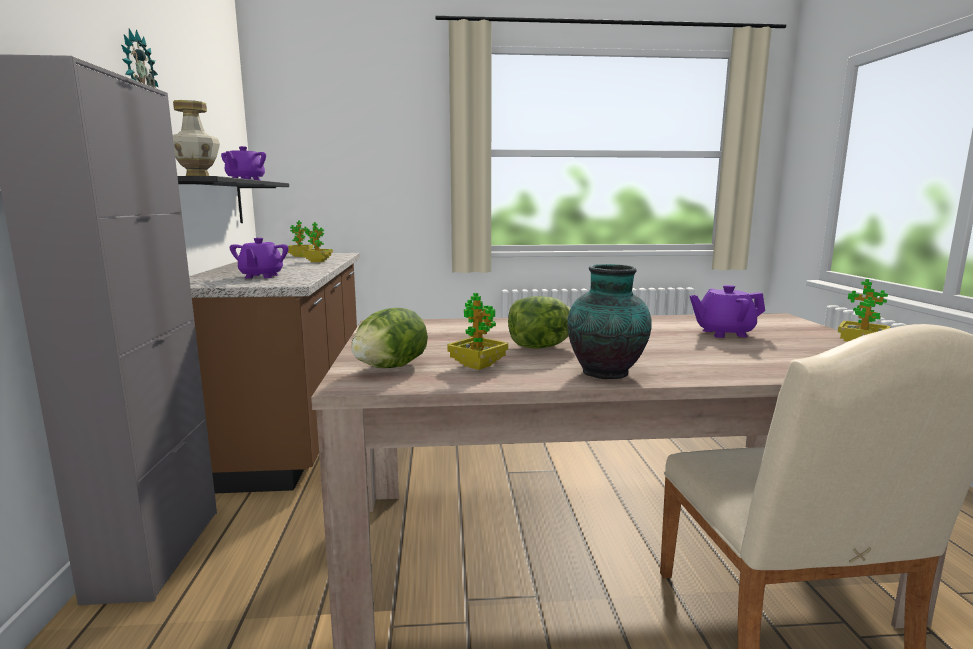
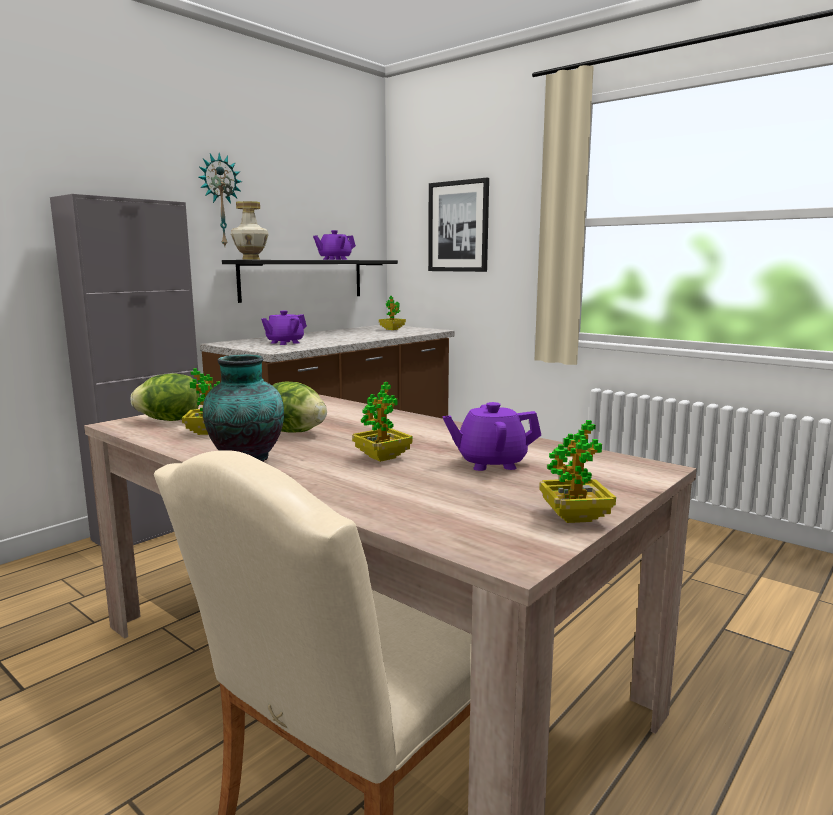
camera: 45 degrees right, 0 degrees up
(317, 261) = (379, 335): potted plant -> potted plant (382, 457)
(349, 151) = (458, 226): none -> picture
(723, 333) = (490, 463): purple teapot -> purple teapot turned 45 degrees counterclockwise

